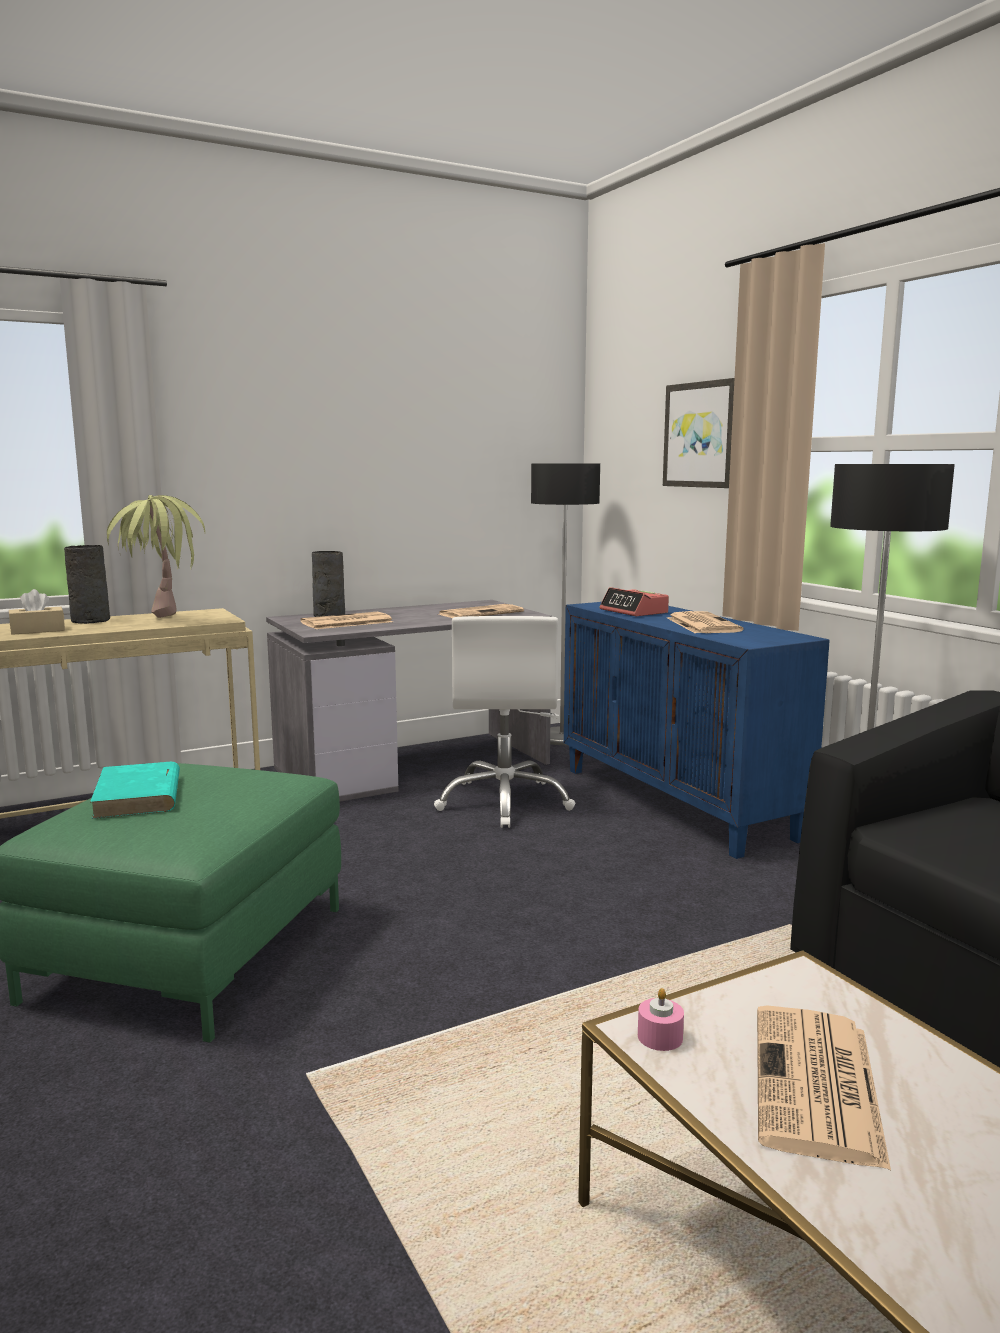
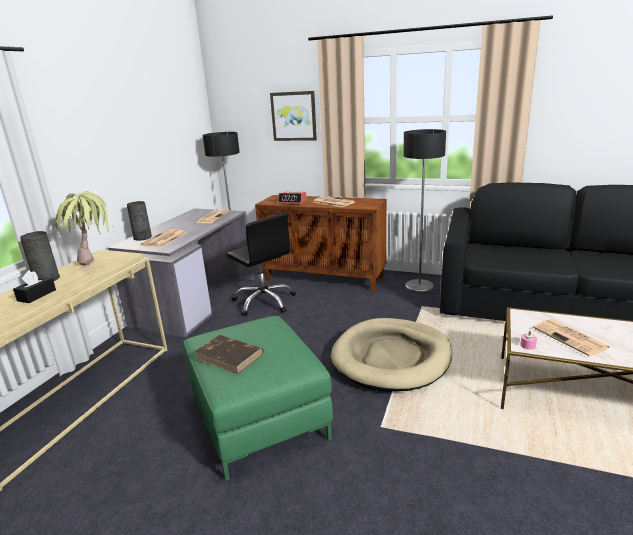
camera: 40 degrees left, 10 degrees up
(38, 630) = (37, 295): beige tissue box -> black tissue box
(138, 796) = (230, 356): turquoise book -> brown book
(505, 802) = (264, 301): white office chair -> black office chair
(545, 981) = (391, 357): none -> beige dog bed
(678, 803) = (325, 278): blue cabinet -> brown cabinet

